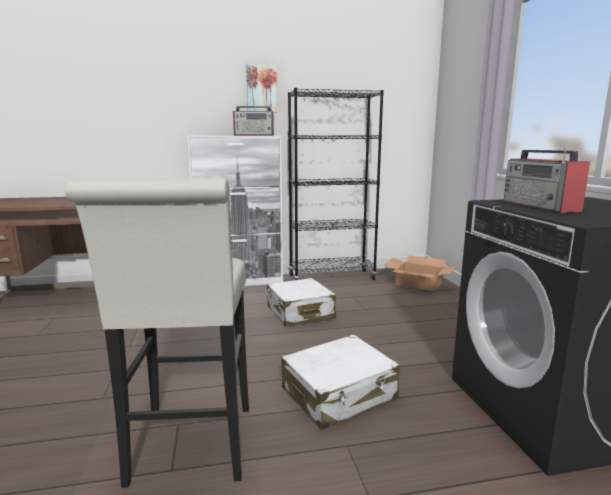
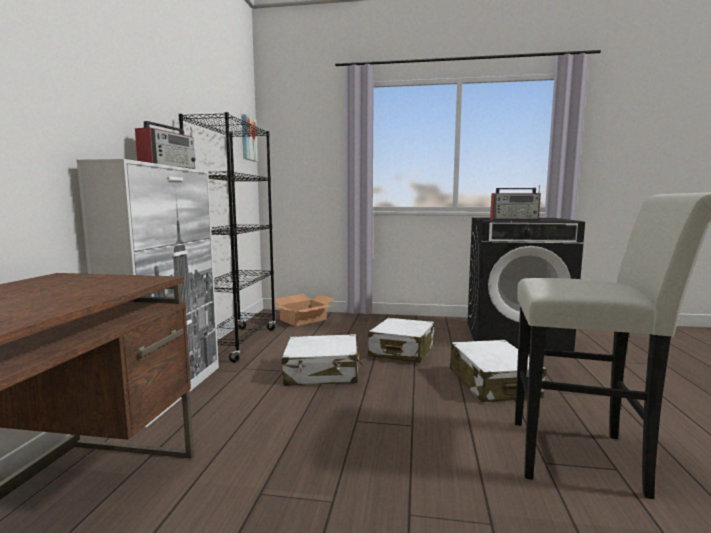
camera: 70 degrees left, 5 degrees down
(261, 89) = (151, 101): picture -> picture (247, 138)
(385, 336) = (402, 351): none -> white suitcase

